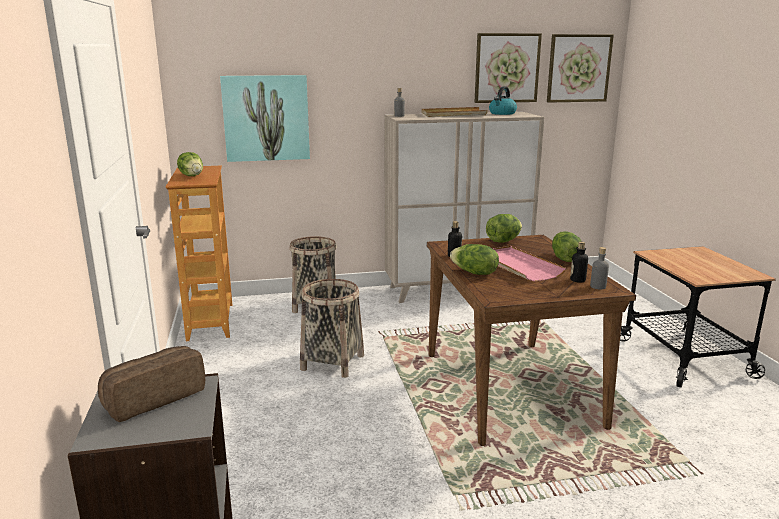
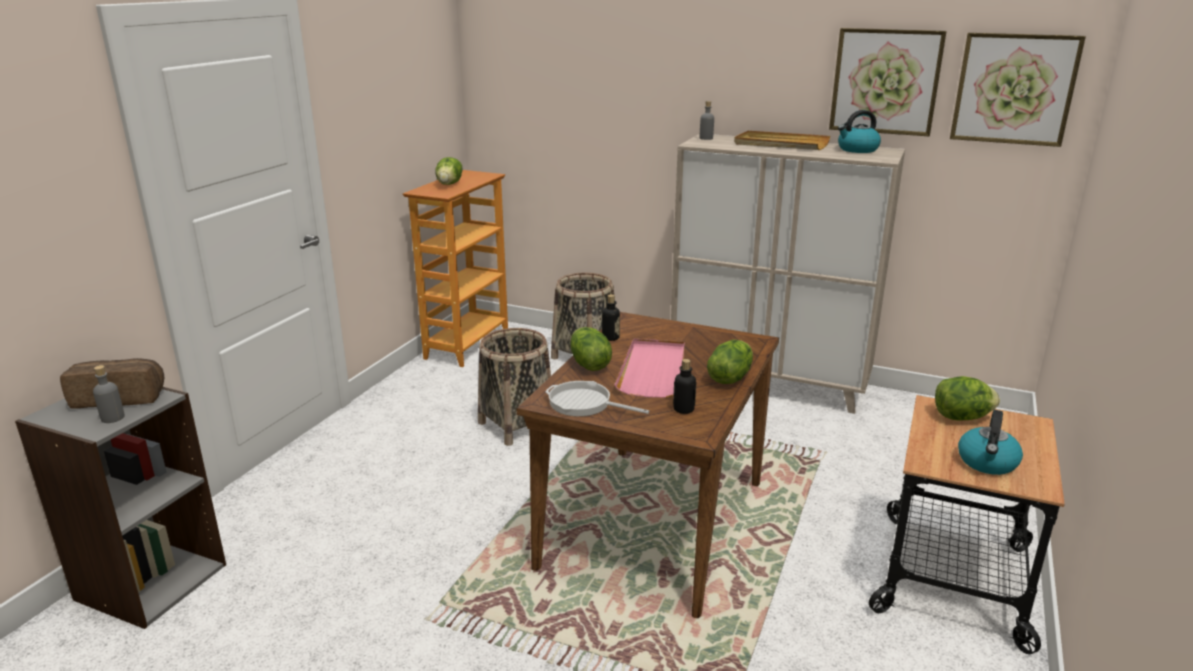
camera: 35 degrees right, 5 degrees up
(266, 118) = (562, 124): picture -> none
(503, 241) = (706, 333): lettuce -> lettuce (961, 417)
(520, 293) = (584, 404): none -> frying pan
(598, 286) = (689, 425): grey bottle -> grey bottle (112, 418)
(719, 271) = (987, 463): none -> kettle

